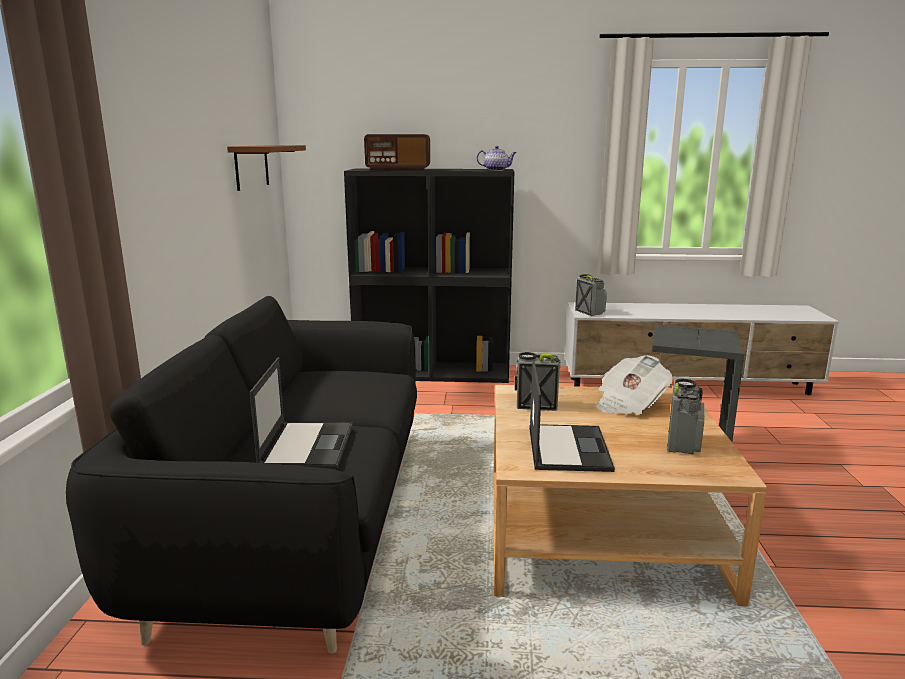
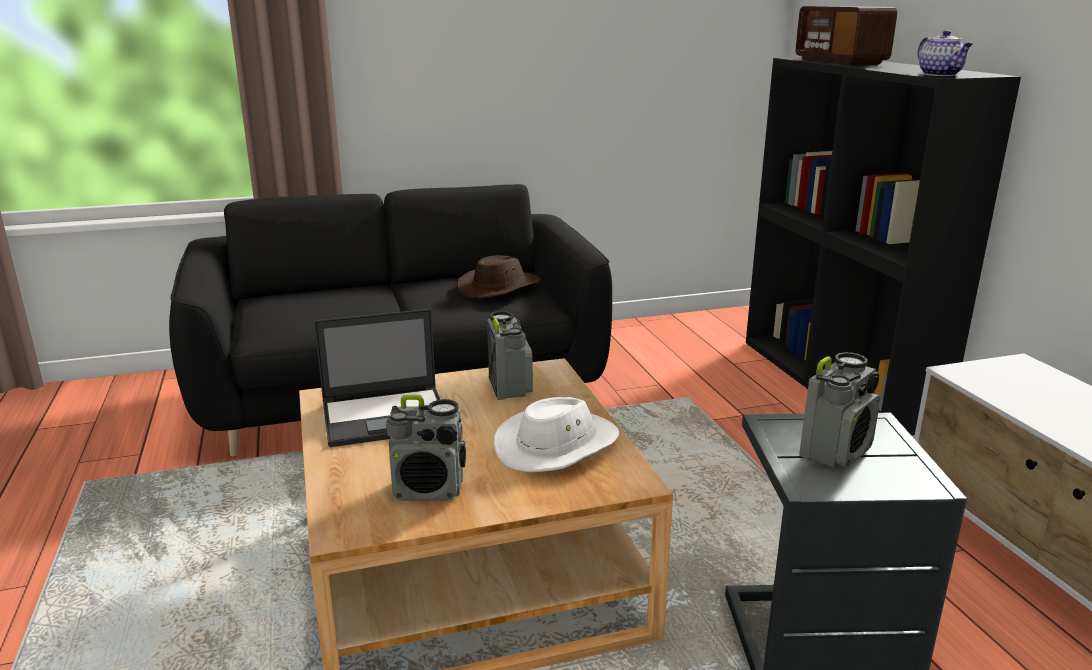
camera: 70 degrees right, 5 degrees up
(251, 166) = (678, 45): brown shelf -> none
(307, 445) = (330, 304): laptop -> none
(346, 378) = (499, 288): none -> brown hat
(589, 312) = (982, 375): radio -> radio (836, 451)
(629, 404) = (557, 445): newspaper -> white hat

